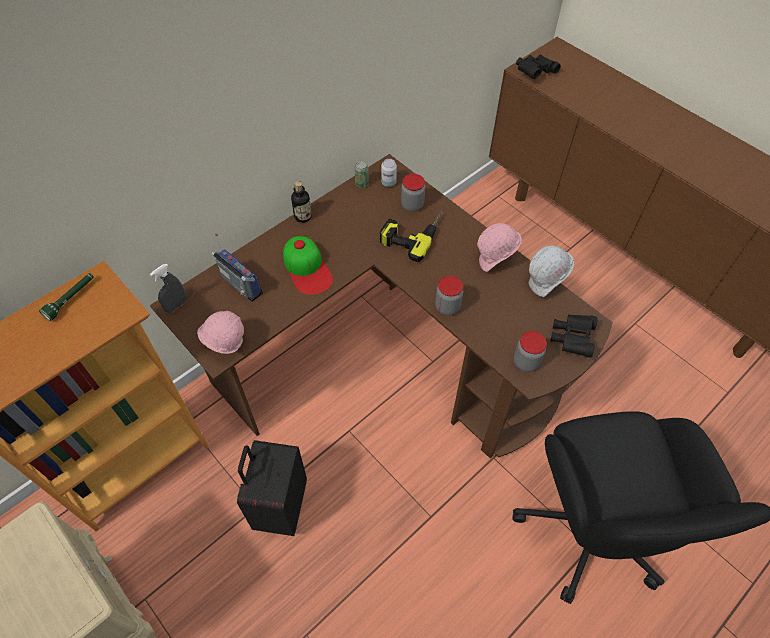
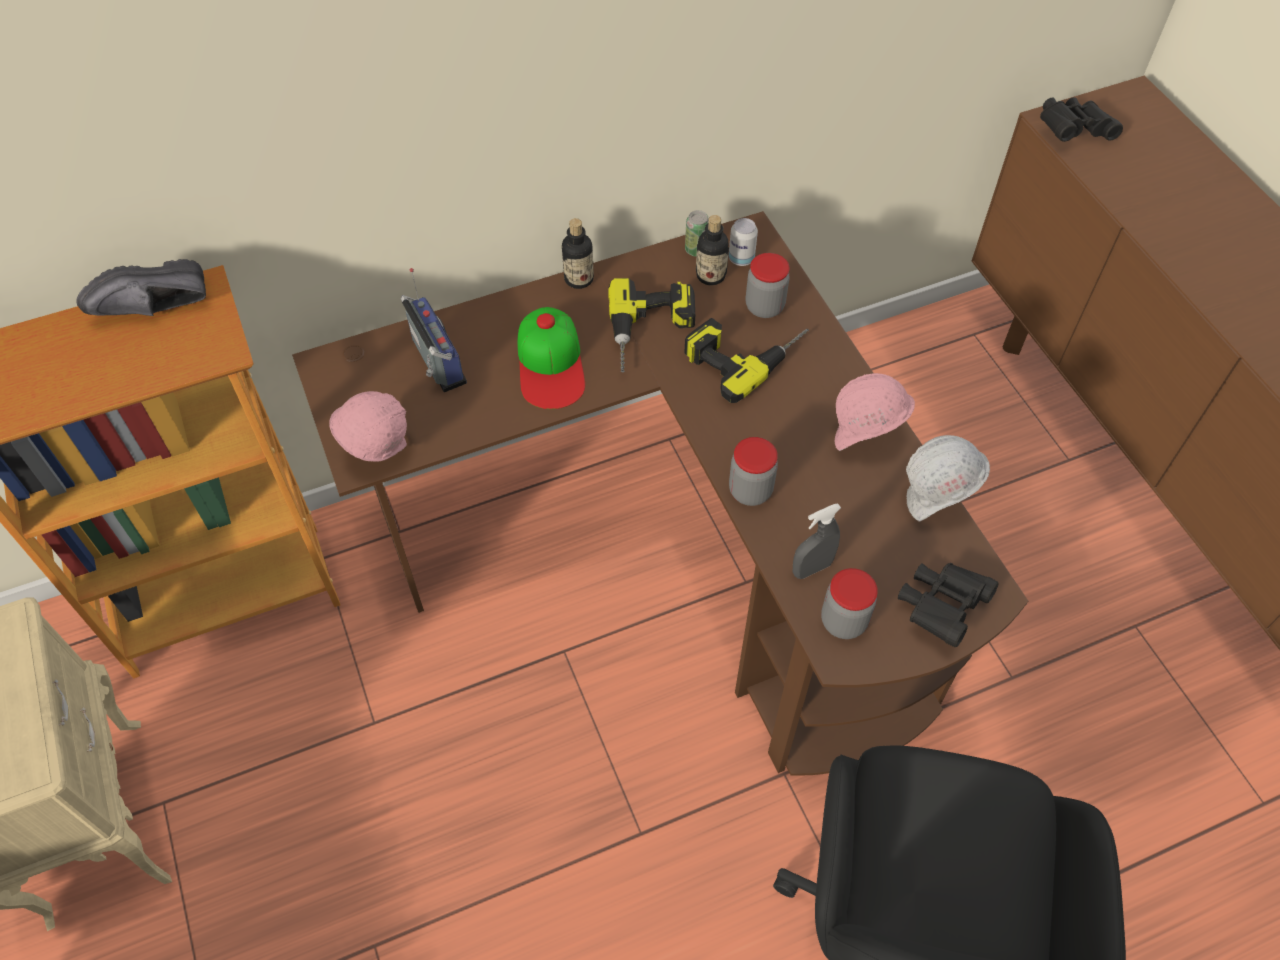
camera: 20 degrees right, 0 degrees up
(71, 299) = (154, 310): green flashlight -> black shoe
(176, 305) = (329, 366): grey spray bottle -> grey spray bottle (811, 568)
(280, 506) = (411, 733): black suitcase -> none
(357, 236) = (652, 333): none -> power drill
(376, 196) = (710, 275): none -> bottle

